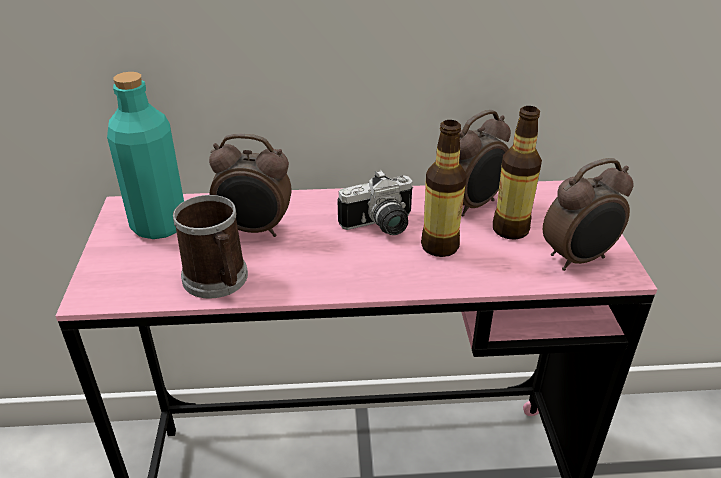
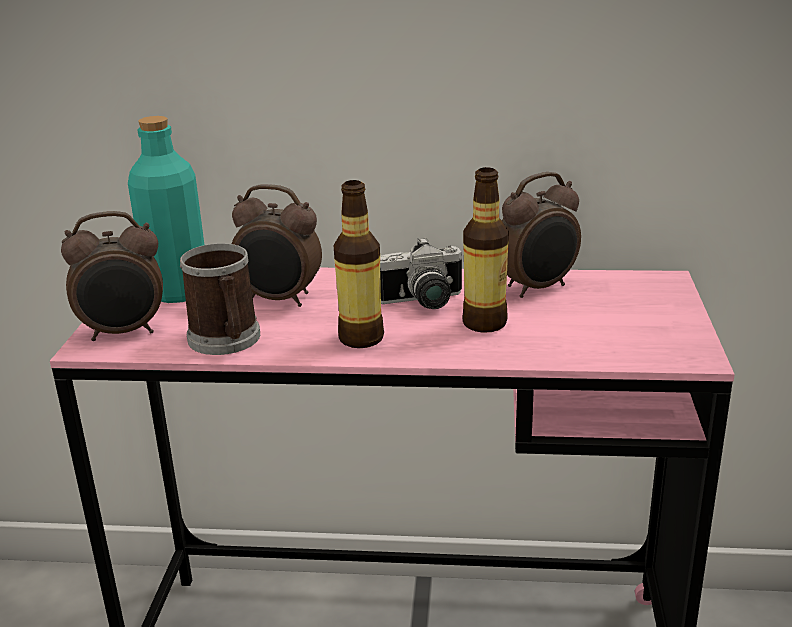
camera: 10 degrees right, 10 degrees down
(510, 229) = (574, 312): bottle -> bottle (361, 338)
(578, 259) = (647, 342): alarm clock -> alarm clock (124, 333)

